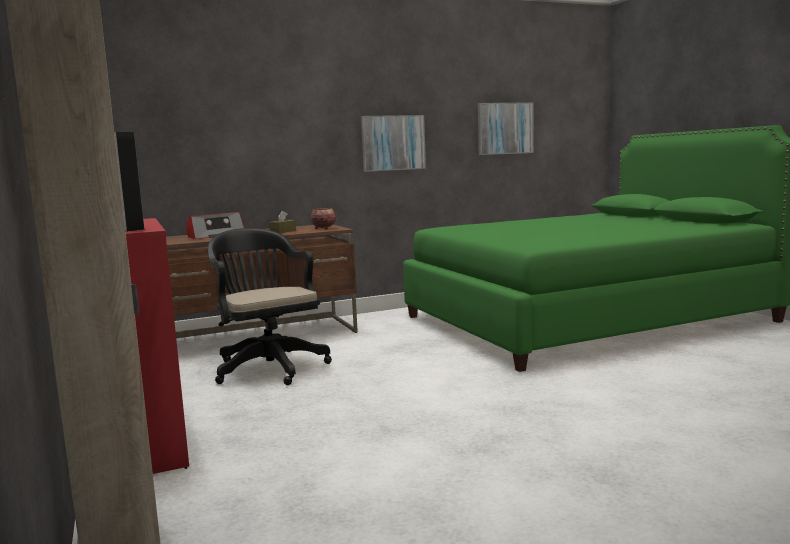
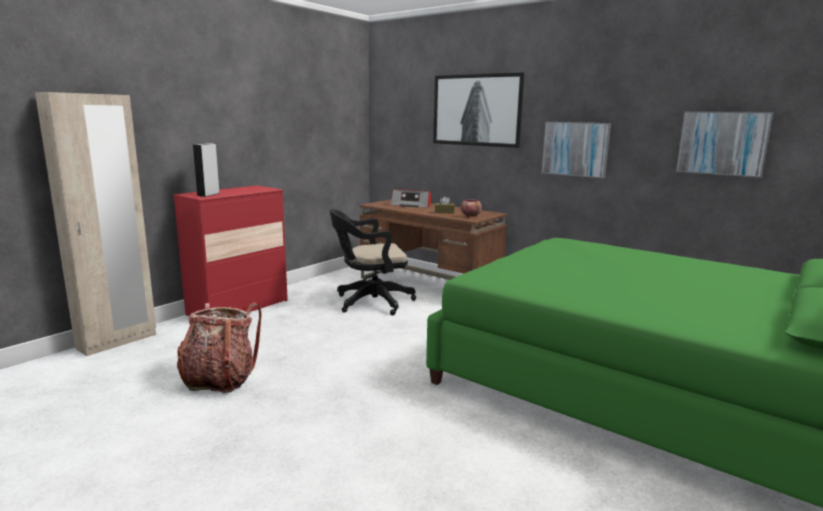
camera: 60 degrees right, 5 degrees up
(268, 367) = (370, 302): black office chair -> black office chair turned 135 degrees counterclockwise
(271, 105) = (476, 110): none -> picture
(412, 469) = (220, 380): none -> backpack

